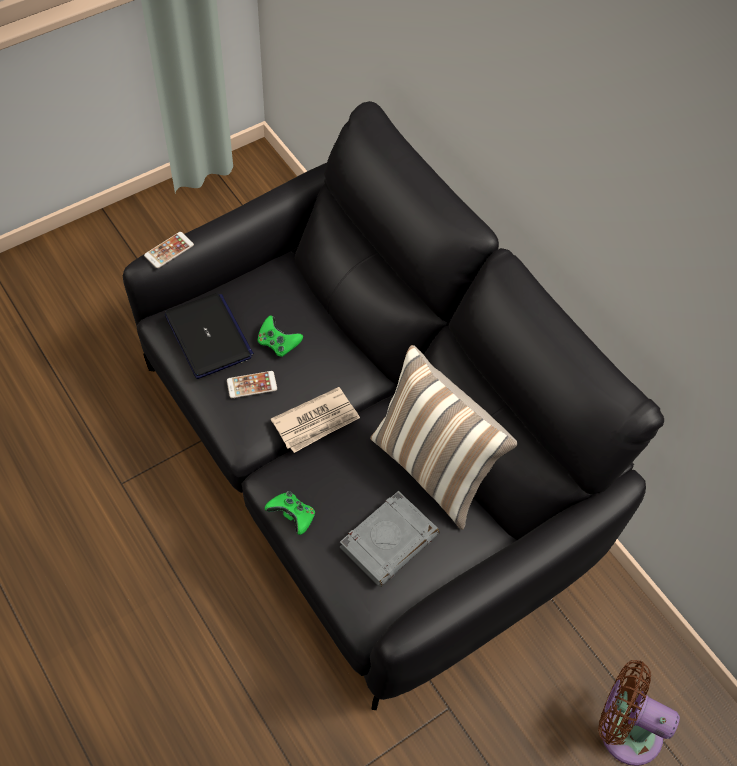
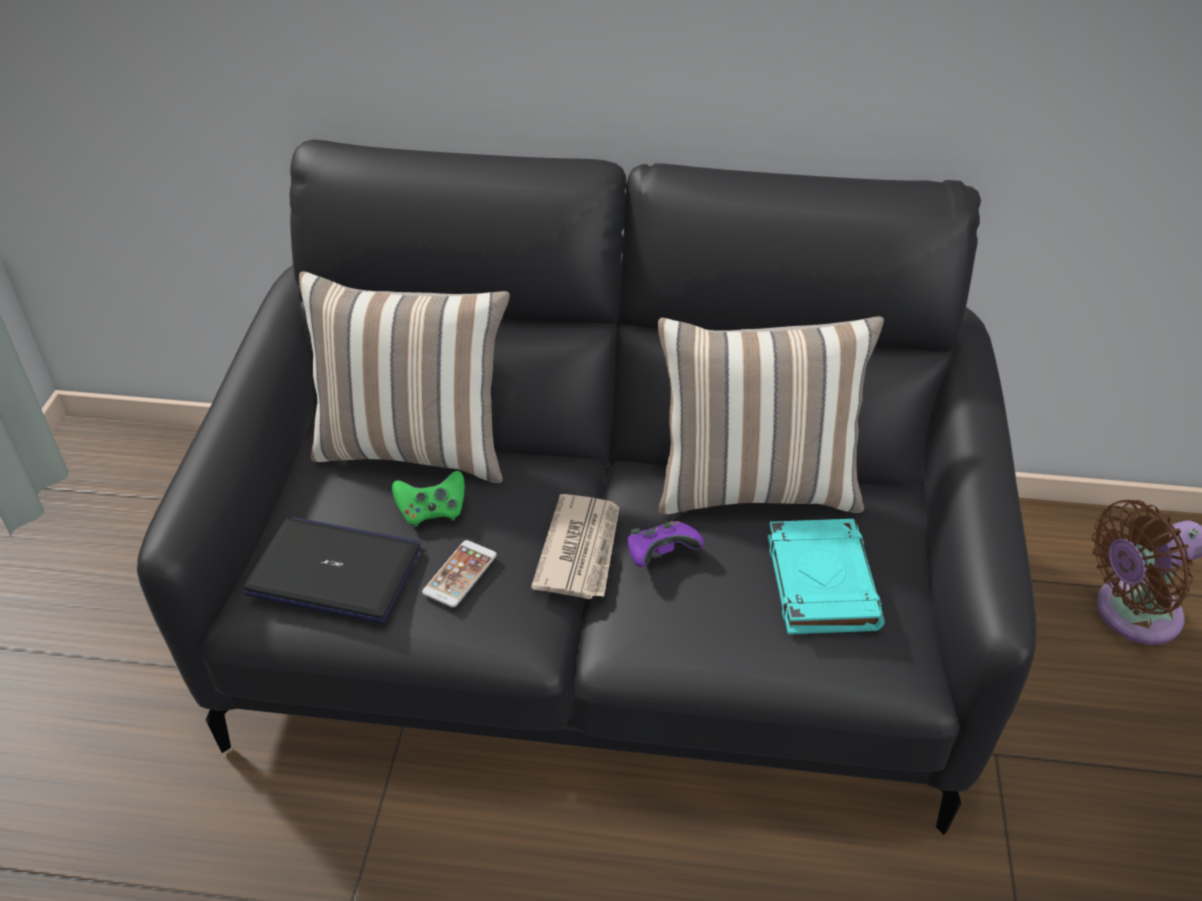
camera: 45 degrees left, 15 degrees down
(169, 250) = (183, 497): phone -> none
(292, 516) = (696, 655): green game controller -> none
(315, 303) = (415, 447): none -> pillow
(343, 458) = (661, 555): none -> purple game controller
(389, 540) = (820, 581): grey book -> turquoise book

